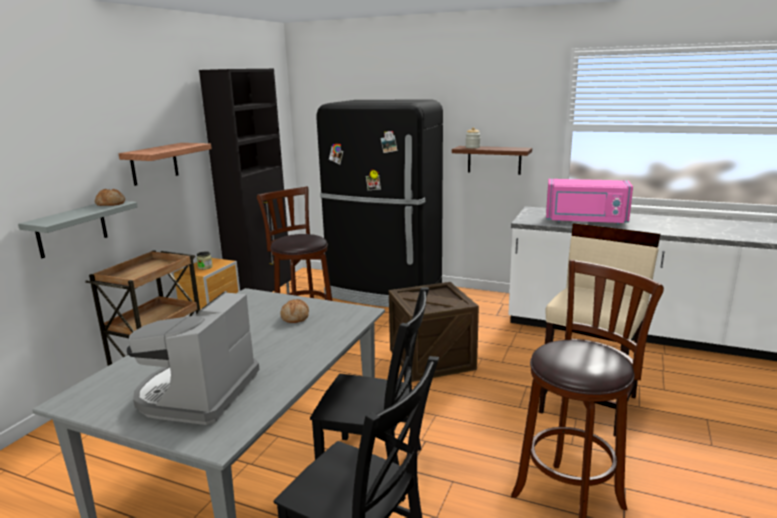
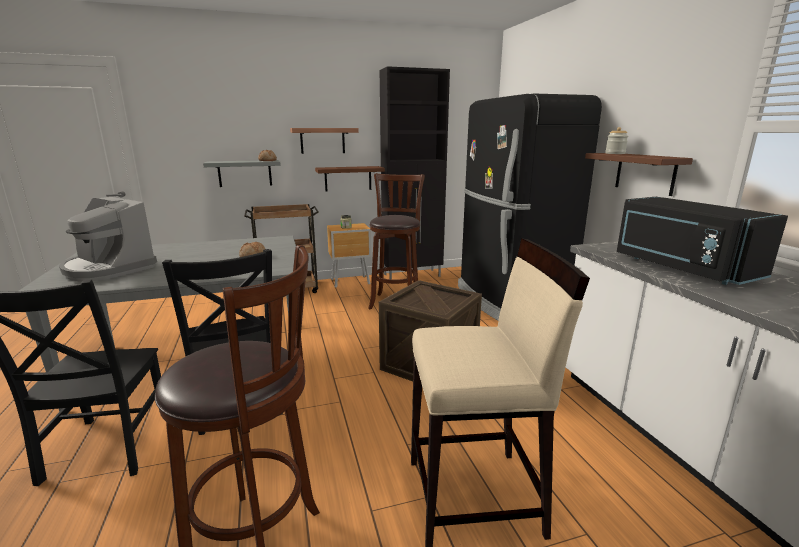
camera: 50 degrees right, 0 degrees up
(184, 206) = (348, 178): none -> brown shelf
(197, 393) = (108, 269): coffee machine -> coffee machine turned 120 degrees counterclockwise
(585, 221) = (680, 268): pink microwave -> black microwave

